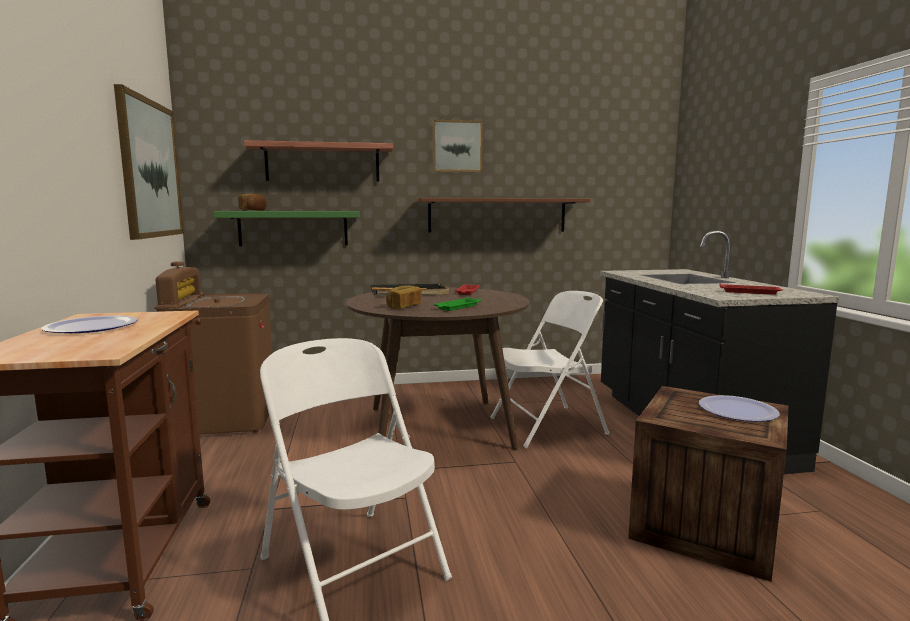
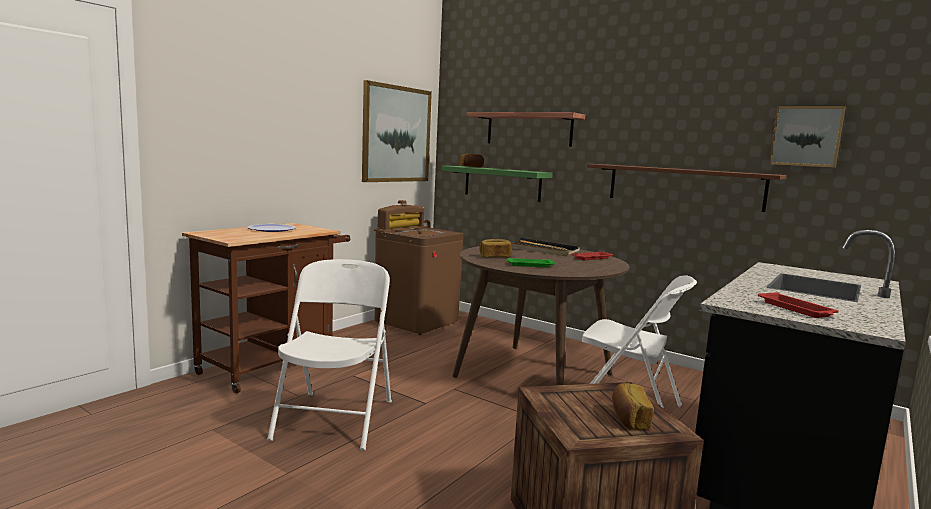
camera: 45 degrees right, 0 degrees up
(457, 146) = (647, 113): picture -> picture (806, 136)
(737, 410) = (629, 419): plate -> bread

